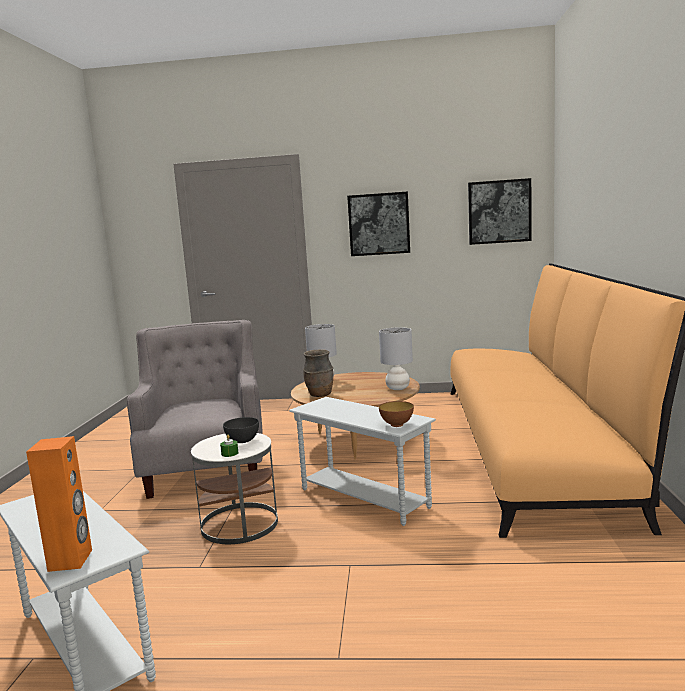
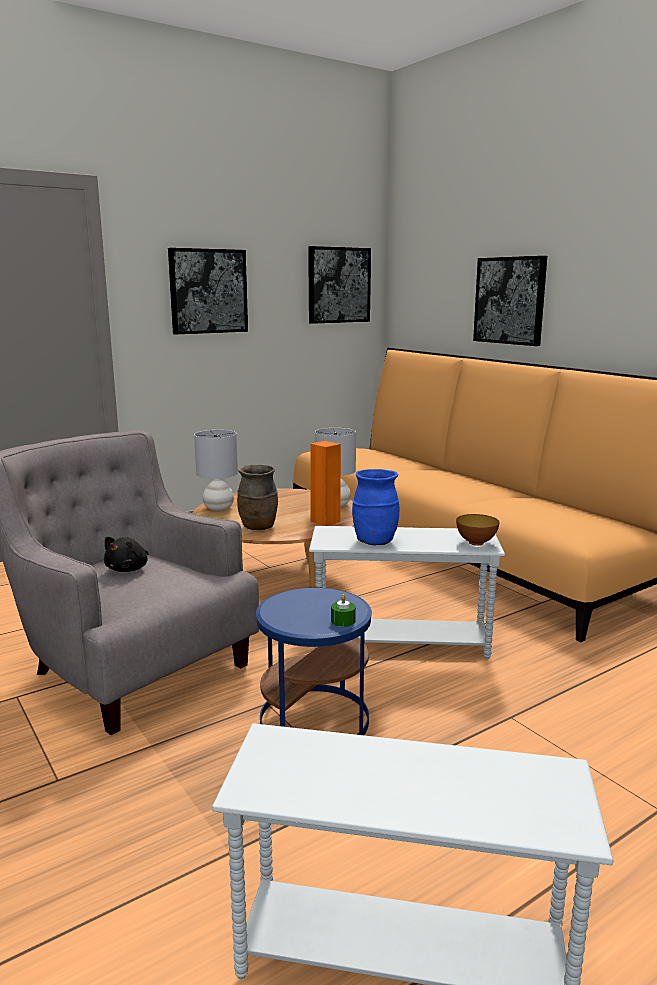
camera: 40 degrees left, 5 degrees up
(71, 560) = (543, 815): orange speaker -> orange speaker (325, 521)
(201, 405) = (128, 569): none -> black plush toy
(240, 524) = (315, 720): white side table -> blue side table
(242, 441) = (320, 602): grey bowl -> none
(335, 411) = (374, 541): none -> blue vase
(601, 218) = (510, 300): none -> picture

